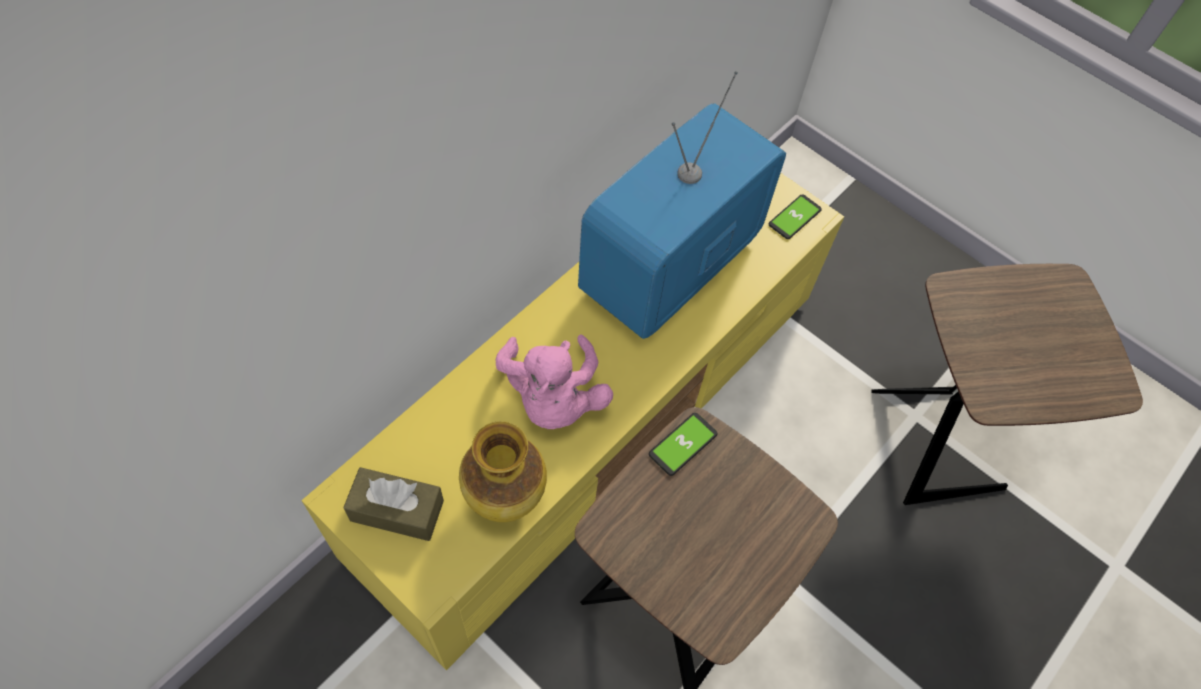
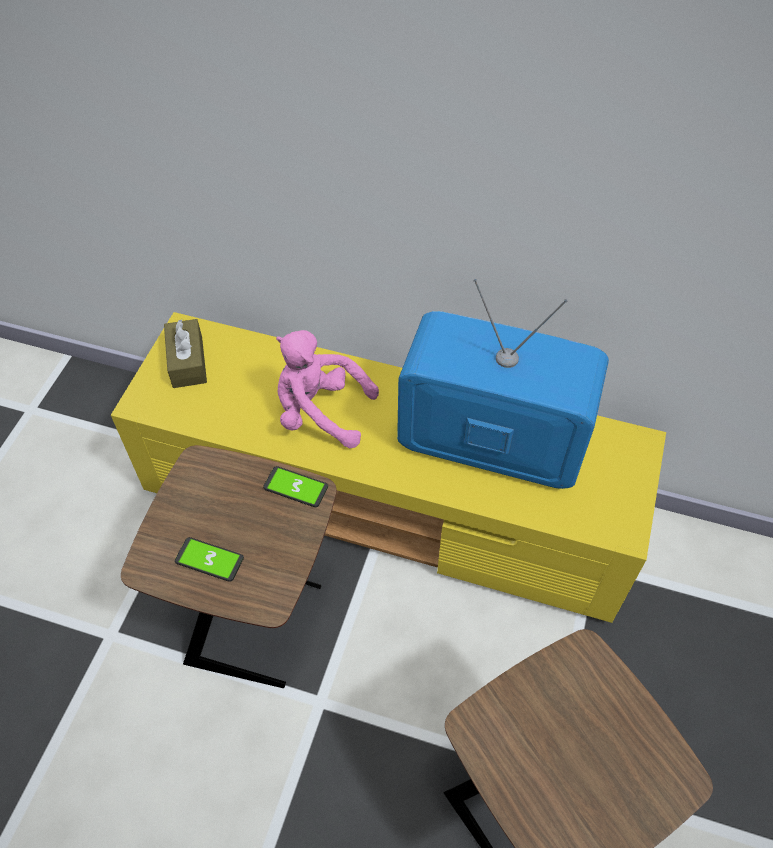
camera: 70 degrees right, 5 degrees down
(504, 502) = (221, 417): vase -> none
(552, 398) = (320, 412): pink plush toy -> pink plush toy turned 45 degrees clockwise
(794, 217) = (612, 517): phone -> phone (209, 560)

